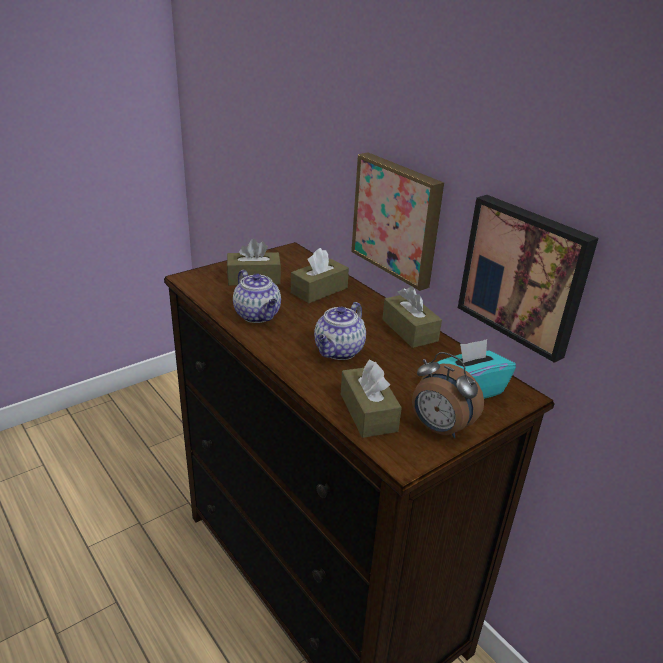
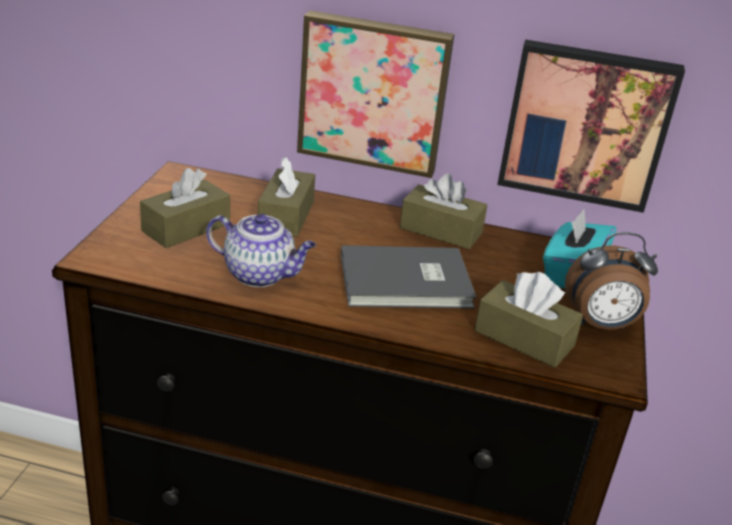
camera: 40 degrees left, 0 degrees up
(339, 351) = (407, 283): teapot -> grey book

